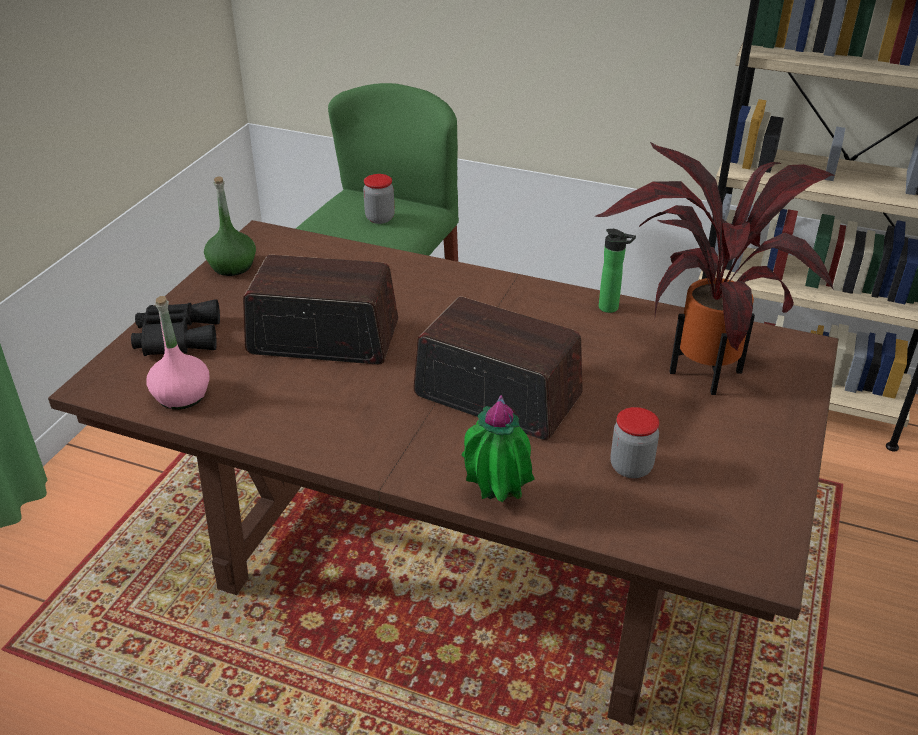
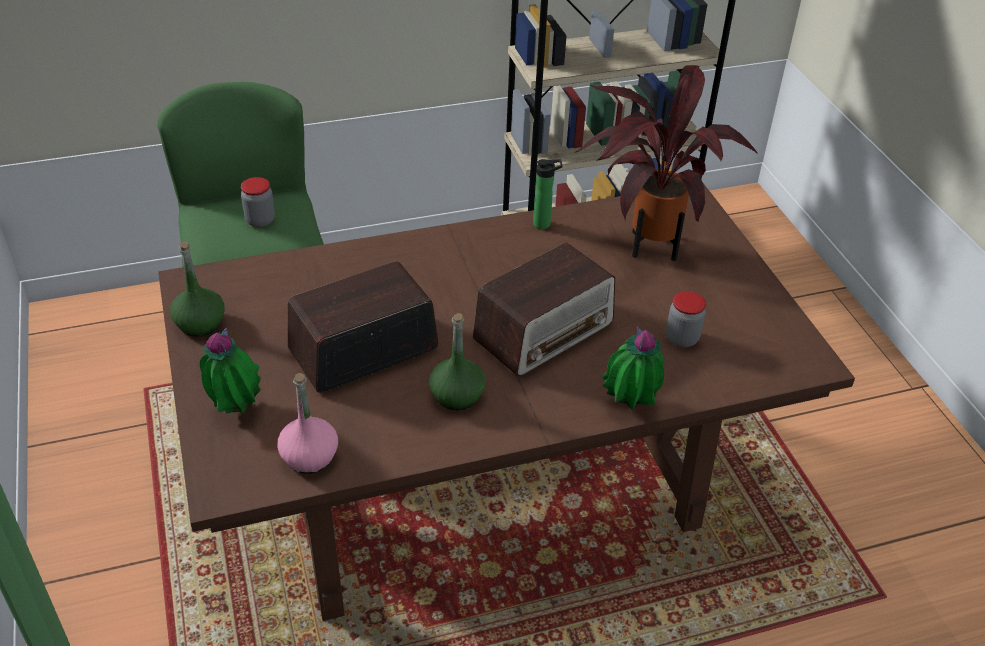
camera: 40 degrees left, 5 degrees up
(177, 336) = (235, 410): black binoculars -> potted plant
(351, 409) = (457, 396): none -> green bottle
(496, 395) = (544, 331): radio -> radio turned 150 degrees clockwise

